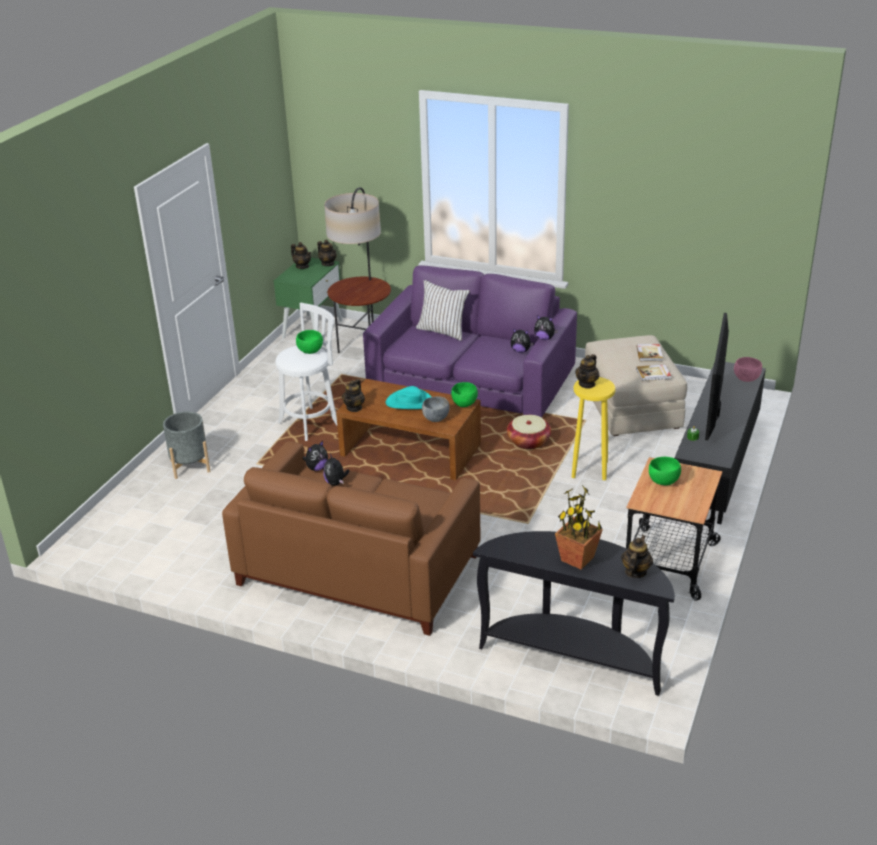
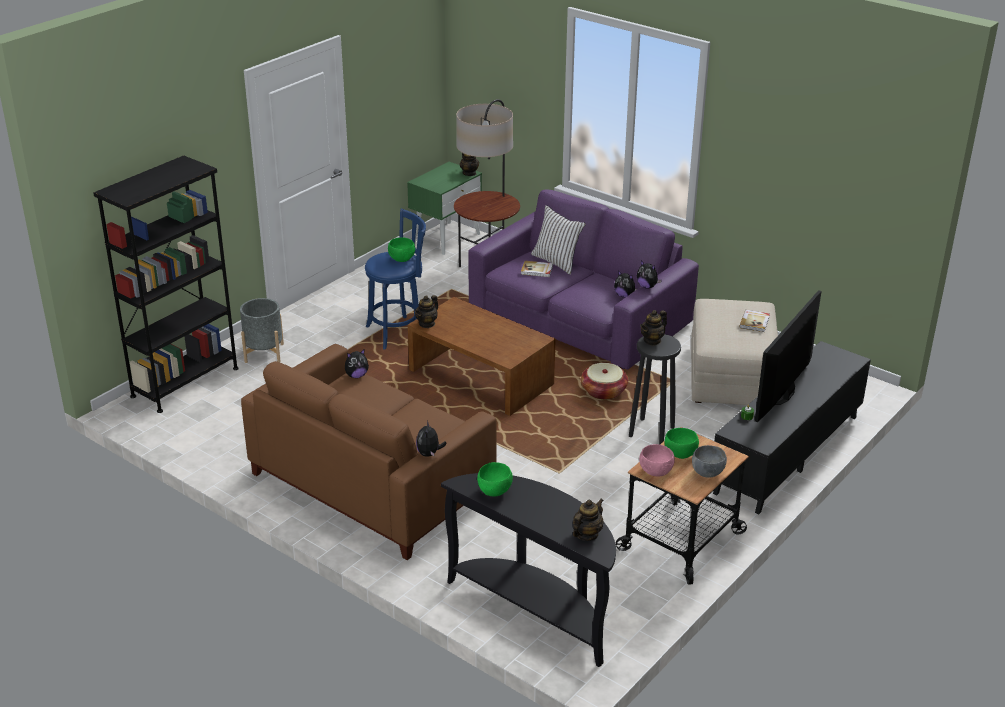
camera: 15 degrees right, 0 degrees up
(123, 509) = (185, 382): none -> black bookcase
(302, 266) = (443, 172): teapot -> none
(311, 423) = (398, 332): white stool -> blue stool
(336, 483) = (367, 393): plush toy -> plush toy (429, 454)
(409, 402) = (483, 328): turquoise hat -> none
(435, 419) = (500, 349): grey bowl -> grey bowl (707, 473)
(464, 404) = (537, 340): green bowl -> green bowl (495, 491)
(578, 559) = (537, 510): potted plant -> none
(590, 469) = (652, 432): yellow stool -> black stool
(653, 374) = (746, 344): book -> book (537, 270)
(746, 379) = (842, 366): pink bowl -> pink bowl (655, 472)

